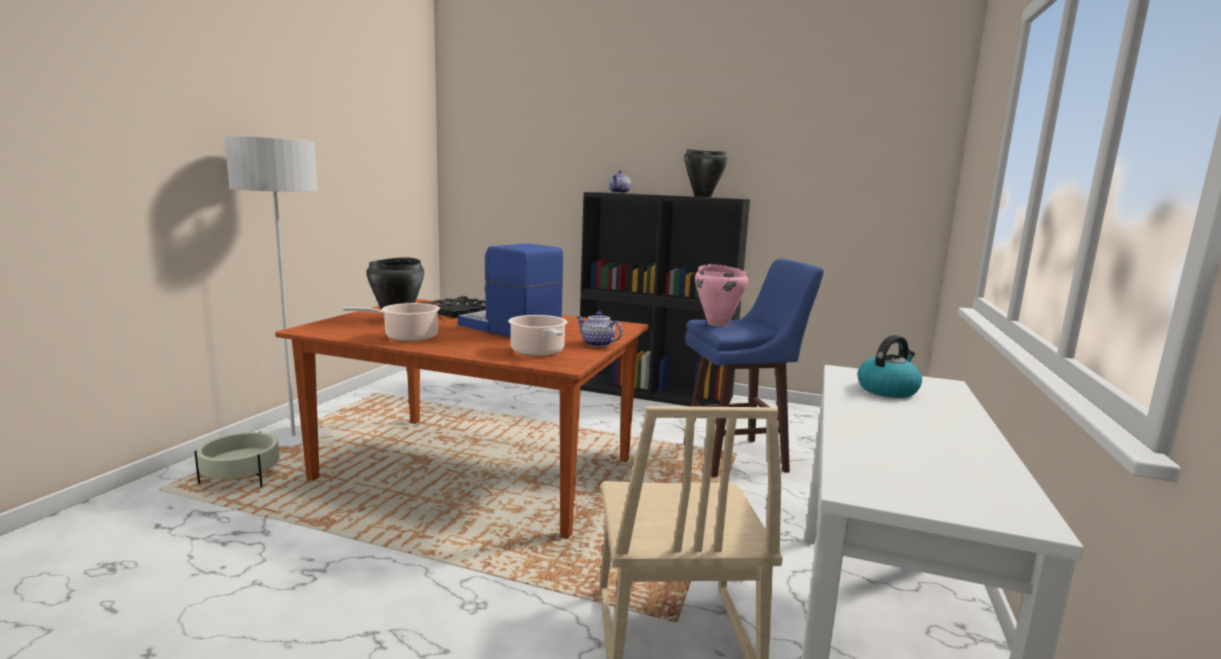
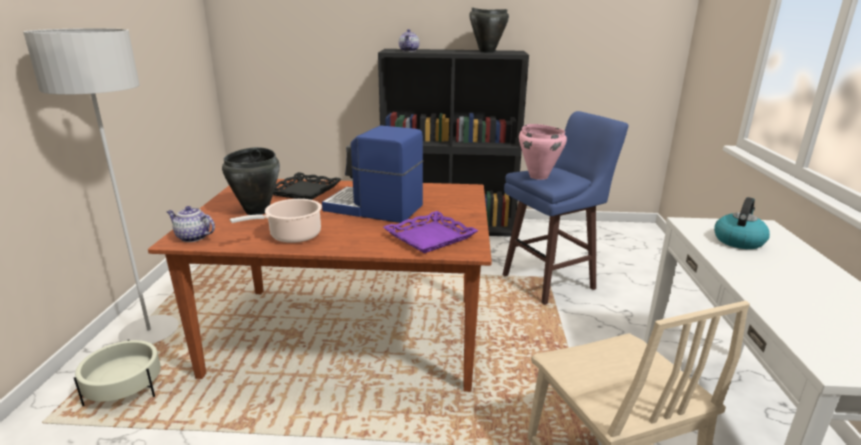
camera: 15 degrees left, 10 degrees up
(538, 352) = (430, 237): cooking pot -> purple tray
(597, 344) = (467, 217): teapot -> teapot (192, 237)

